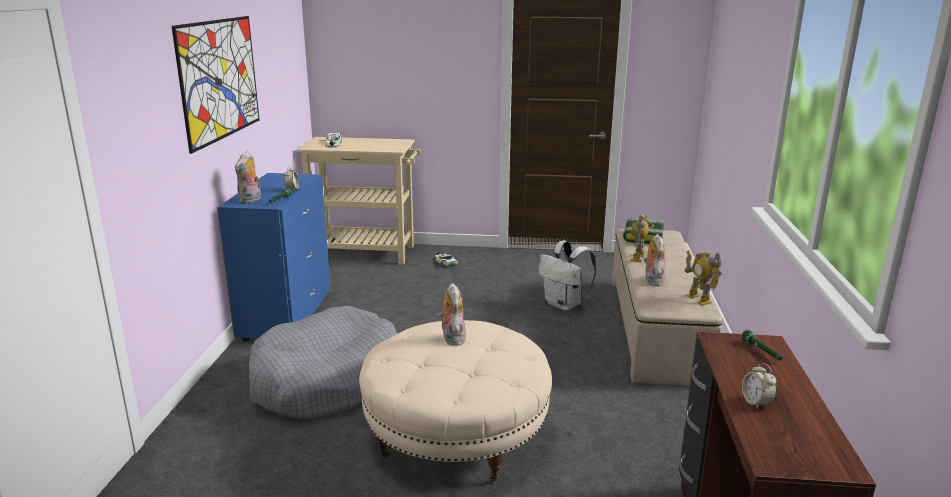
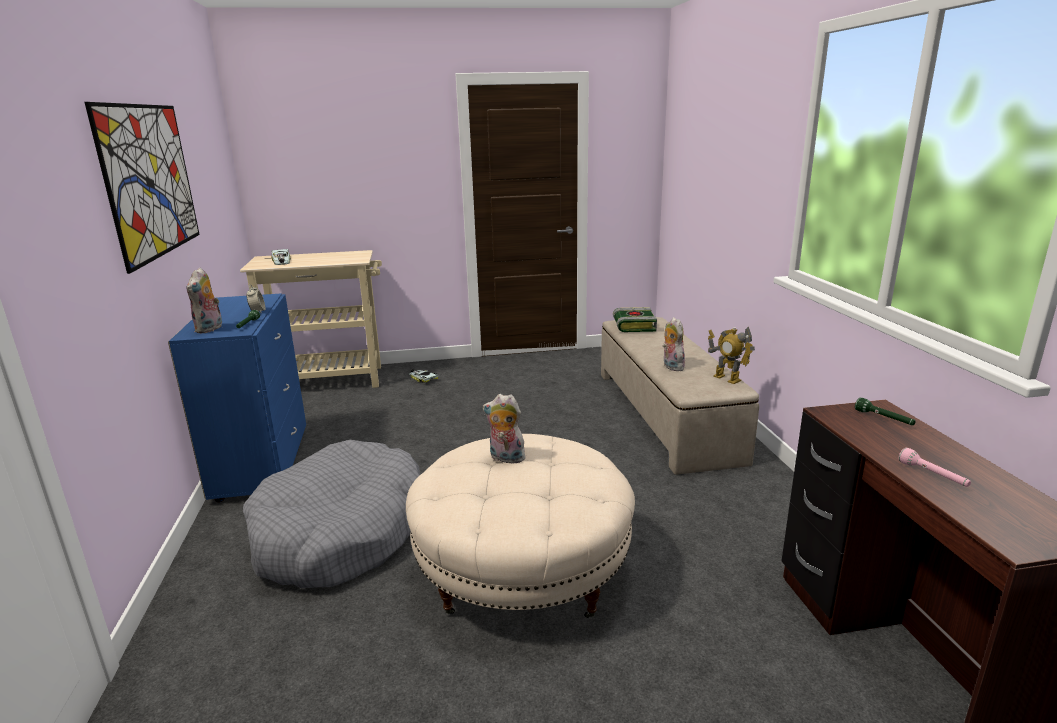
camera: 15 degrees left, 0 degrees up
(452, 338) = (505, 458): plush toy -> plush toy turned 45 degrees counterclockwise
(564, 304) = (567, 405): white backpack -> none
(638, 257) = (642, 346): toy robot -> none
(756, 402) = (933, 475): alarm clock -> pink flashlight

